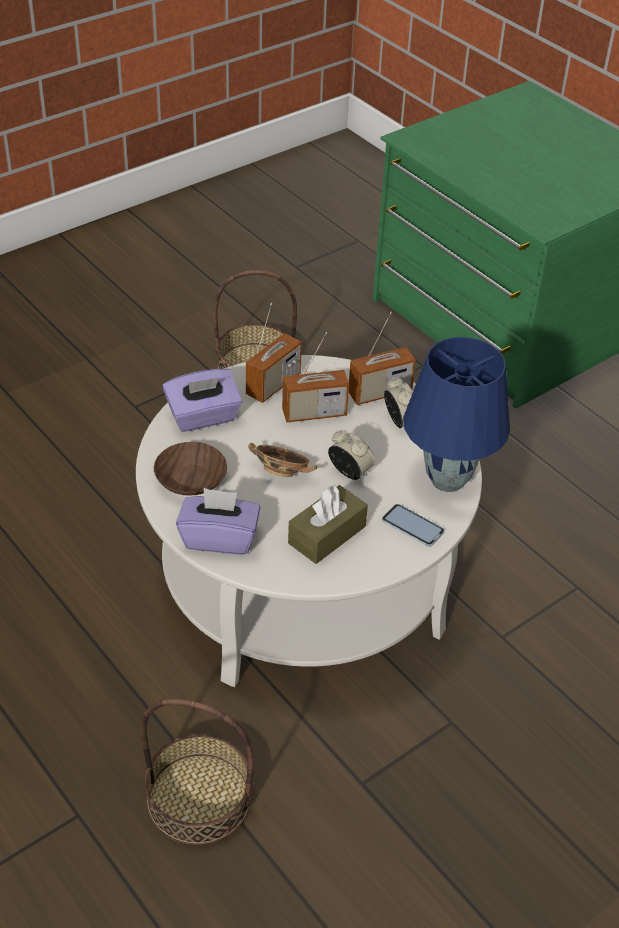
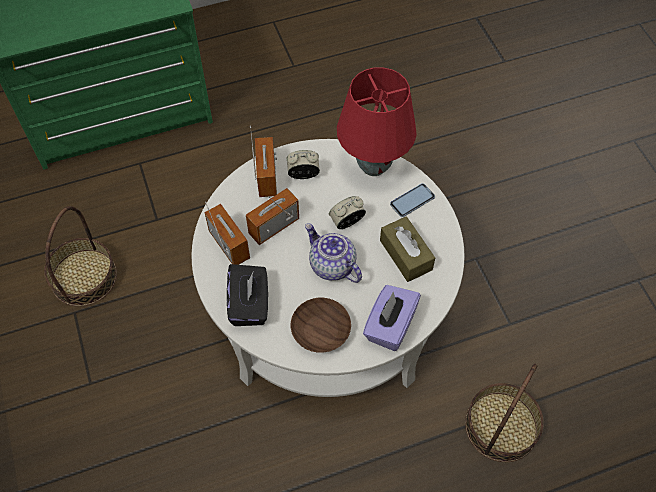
camera: 70 degrees left, 15 degrees up
(203, 417) = (249, 305): purple tissue box -> black tissue box
(282, 471) = (331, 265): bowl -> teapot
(314, 413) = (274, 226): radio -> radio turned 135 degrees counterclockwise
(448, 480) = (373, 165): blue table lamp -> red table lamp

